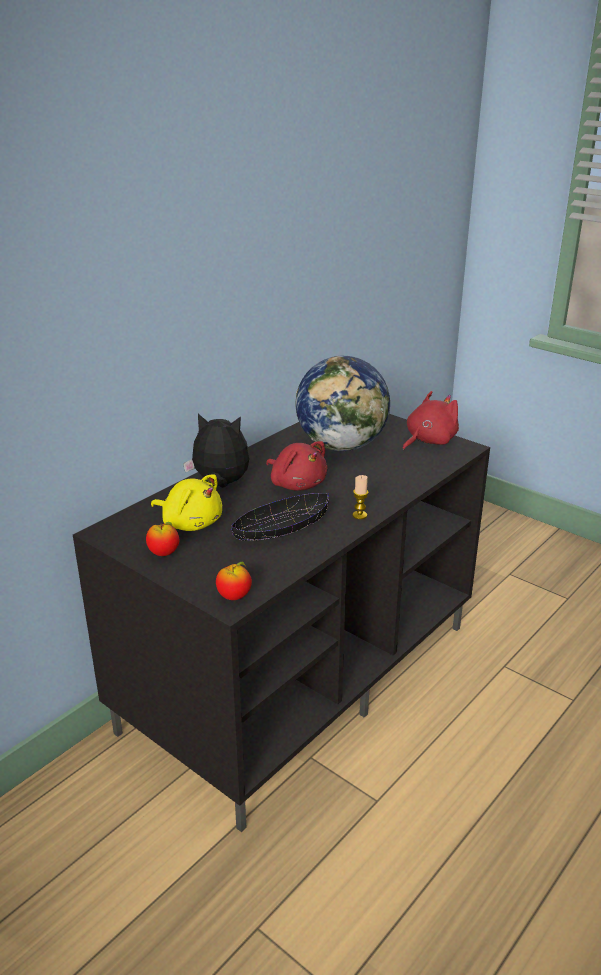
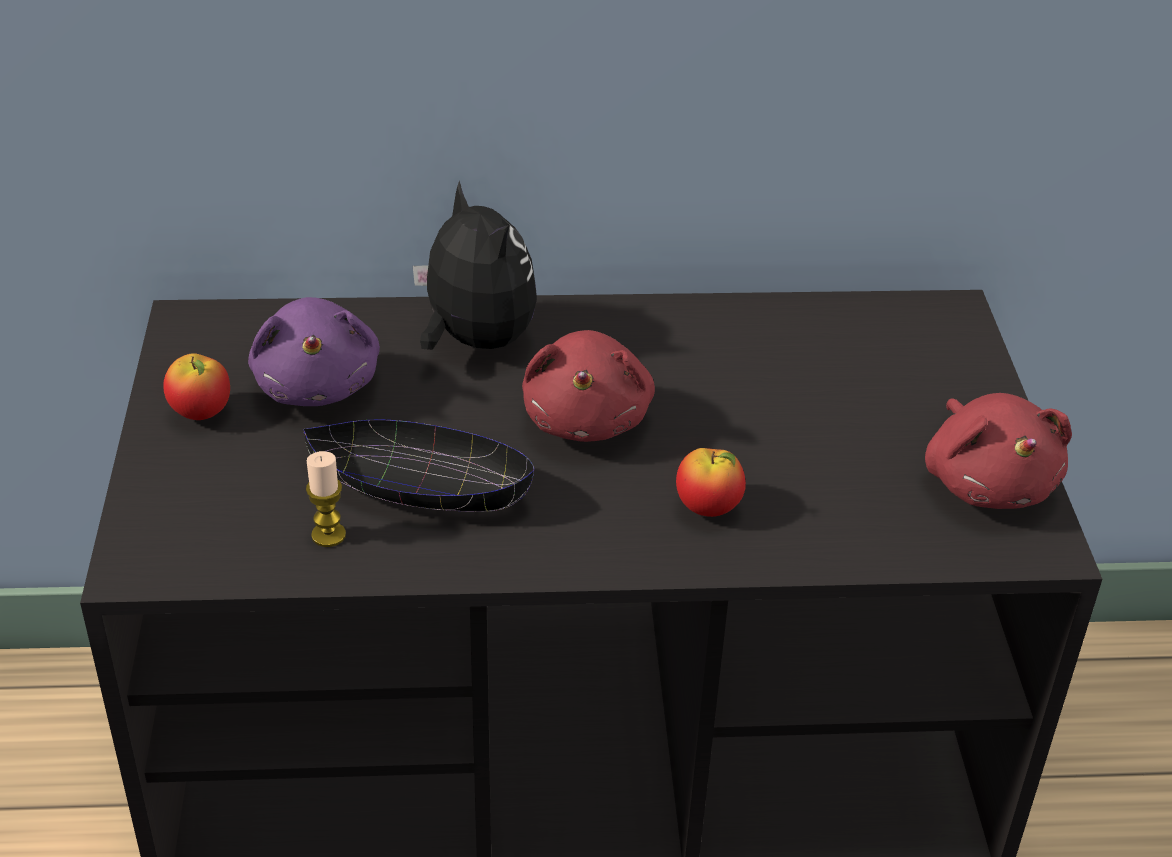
camera: 45 degrees right, 10 degrees up
(190, 523) = (317, 384): yellow plush toy -> purple plush toy
(234, 596) = (162, 557): apple -> apple (708, 508)
(342, 446) = (798, 389): globe -> none
(359, 515) = (582, 551): candle -> candle (328, 535)
(428, 441) = (987, 482): red plush toy -> red plush toy turned 75 degrees clockwise

